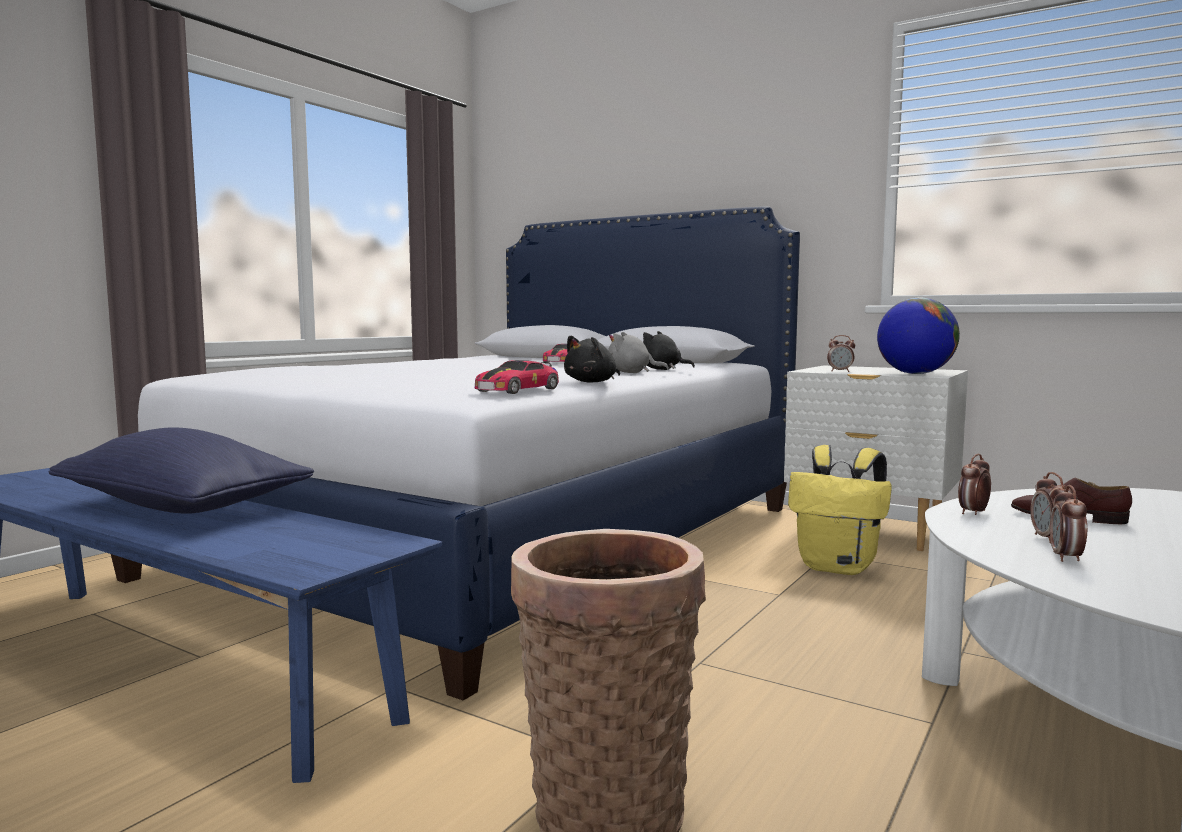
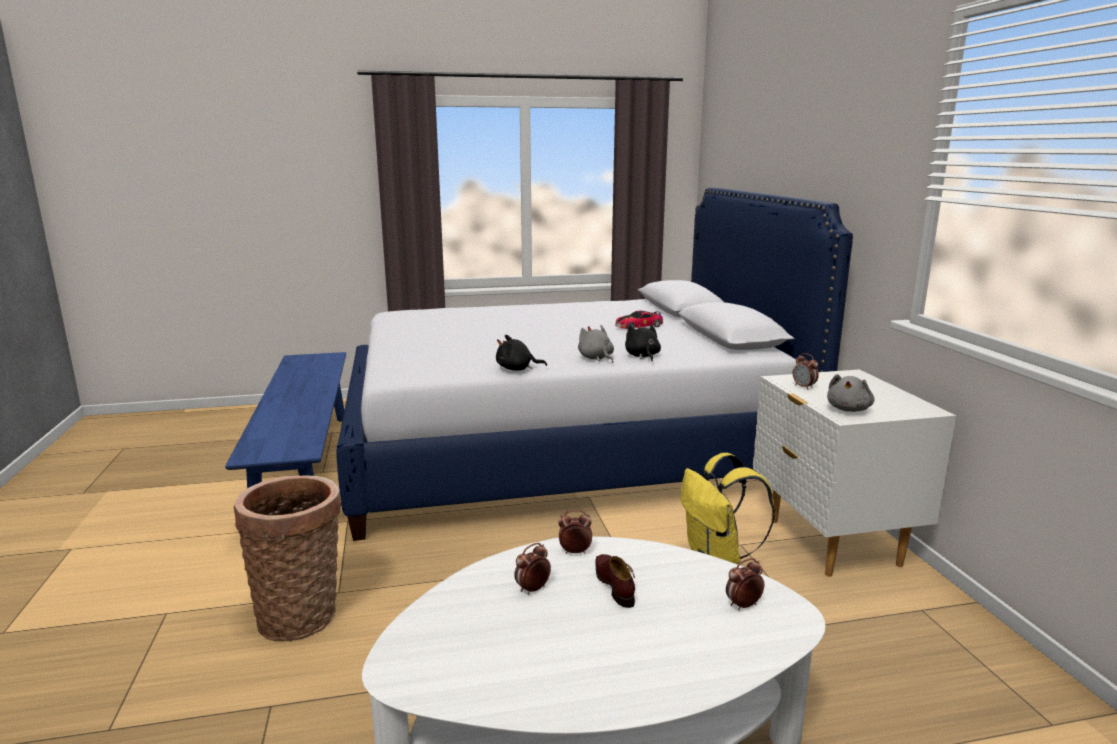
camera: 45 degrees right, 10 degrees up
(182, 507) = (305, 399): blue pillow -> none
(518, 390) = (433, 373): toy car -> none
(915, 373) = (849, 409): globe -> grey plush toy
(1066, 558) = (488, 602): alarm clock -> alarm clock (743, 605)

